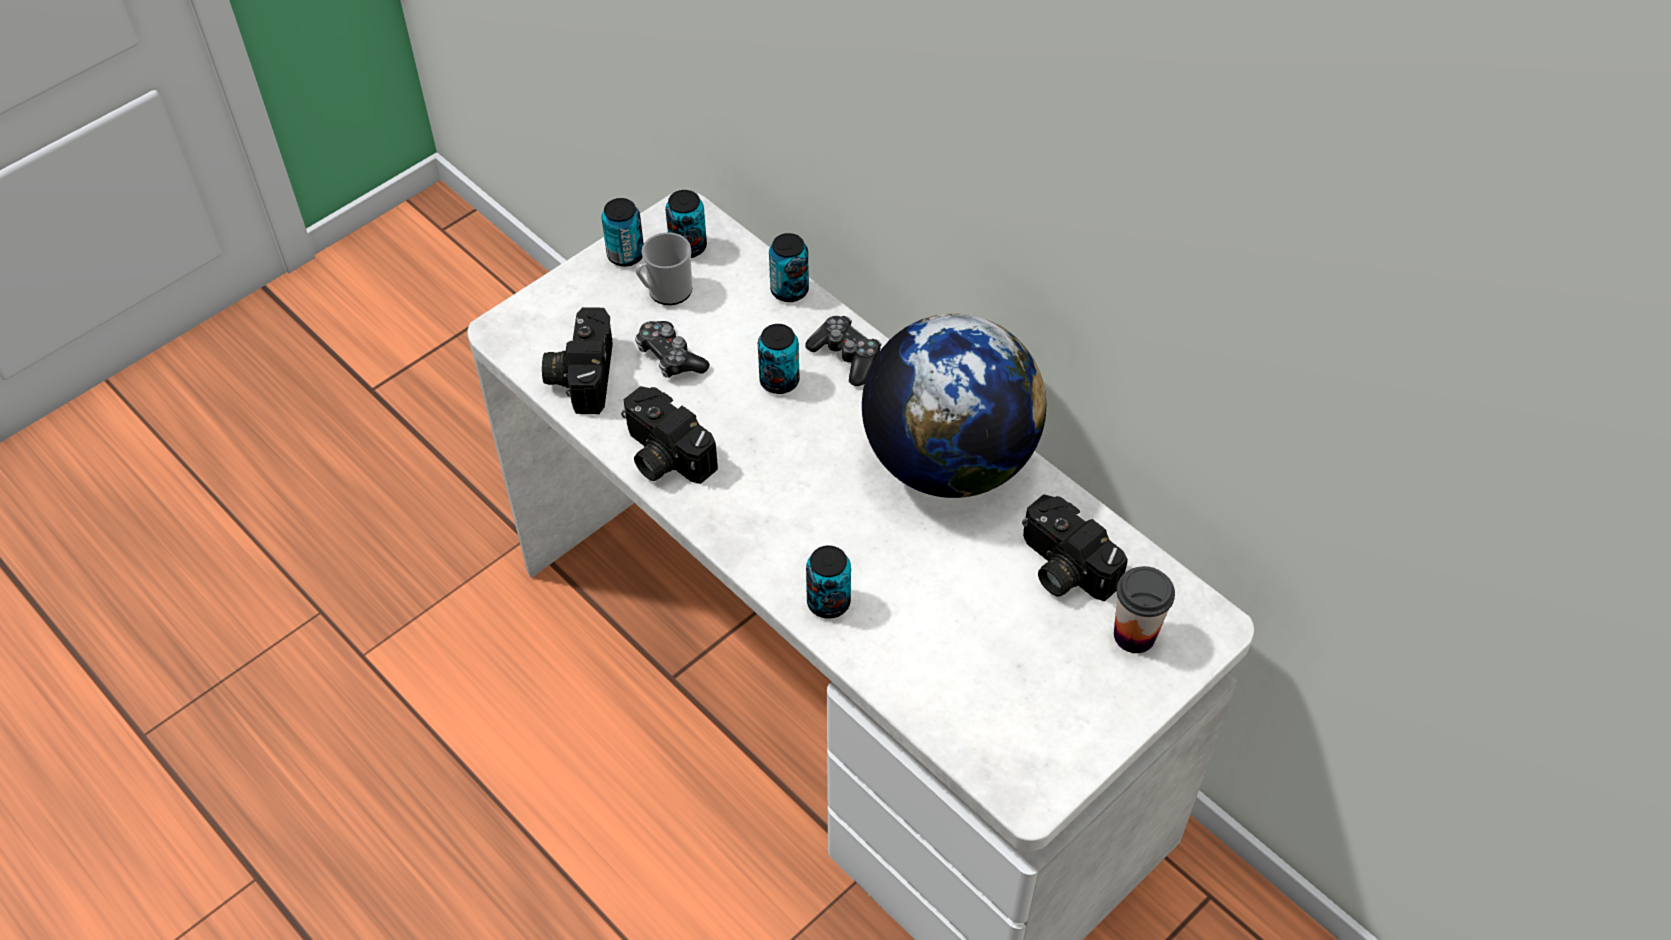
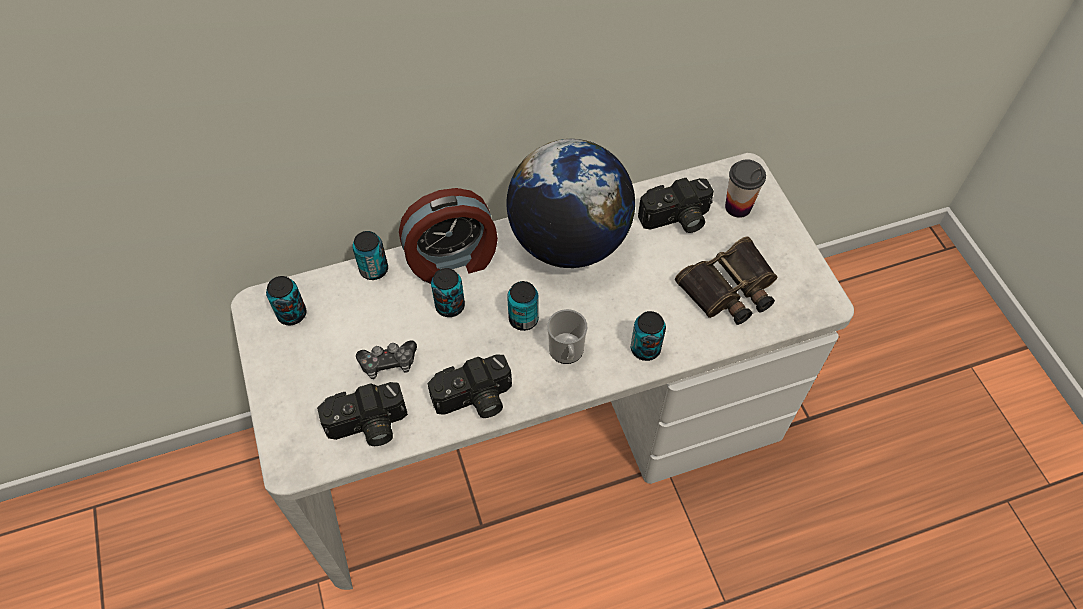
camera: 65 degrees left, 5 degrees up
(580, 374) = (368, 427): camera -> camera turned 45 degrees counterclockwise
(626, 255) = (272, 356): can -> can (523, 319)
(665, 291) = (325, 344): mug -> mug (567, 353)
(846, 356) = (452, 260): game controller -> alarm clock
(980, 669) = (730, 289): none -> binoculars

